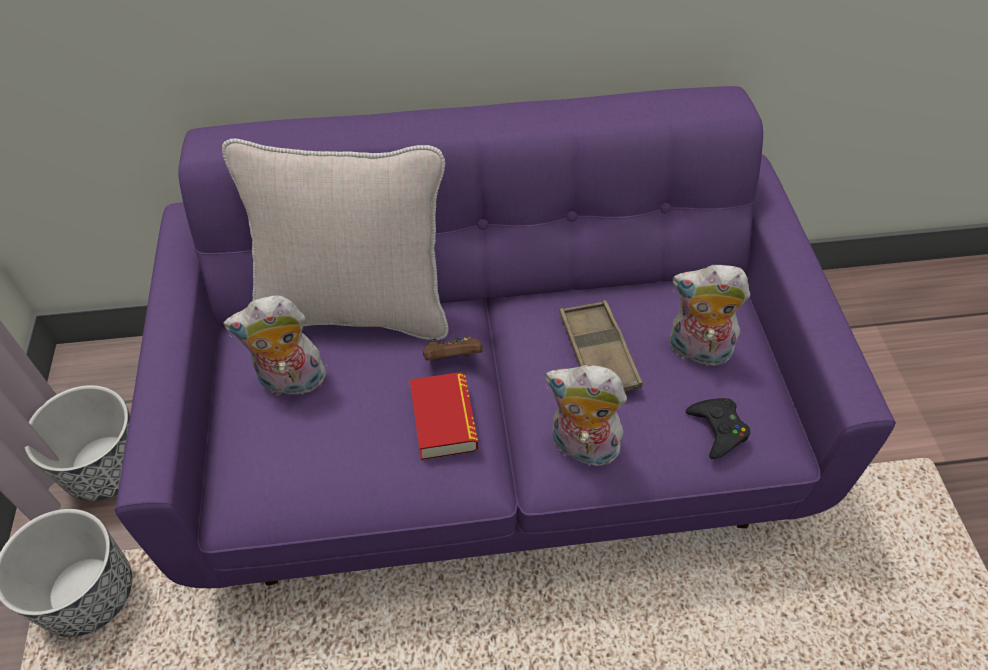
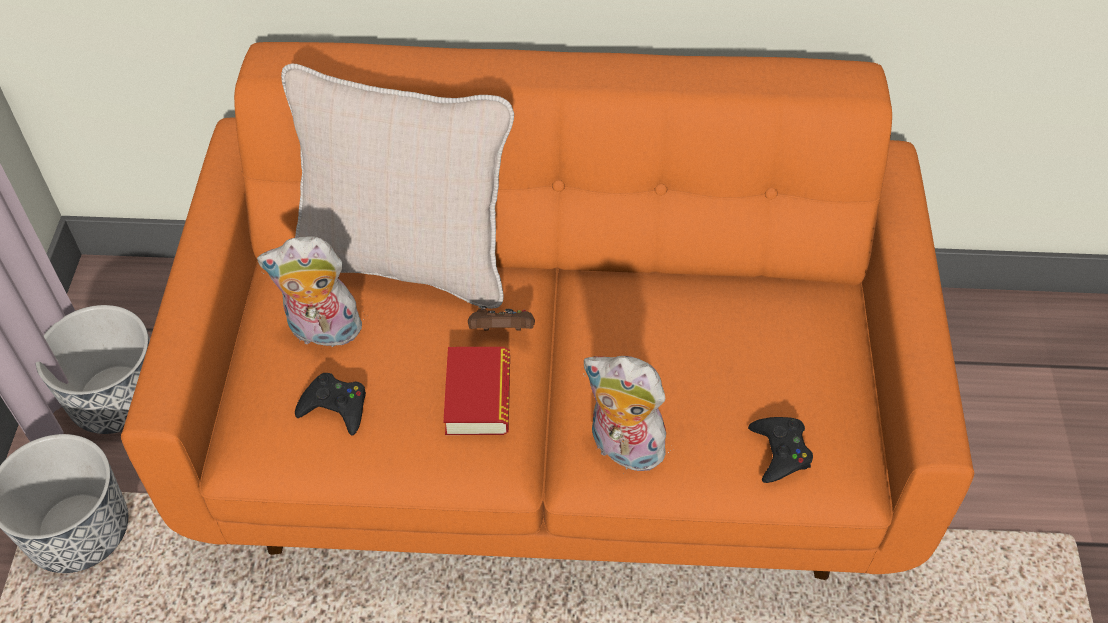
camera: 10 degrees right, 0 degrees up
(315, 449) = (335, 407): none -> black game controller
(495, 431) = (556, 424): purple sofa -> orange sofa
(598, 353) = (665, 348): brown tray -> none
(696, 351) = (779, 362): plush toy -> none

